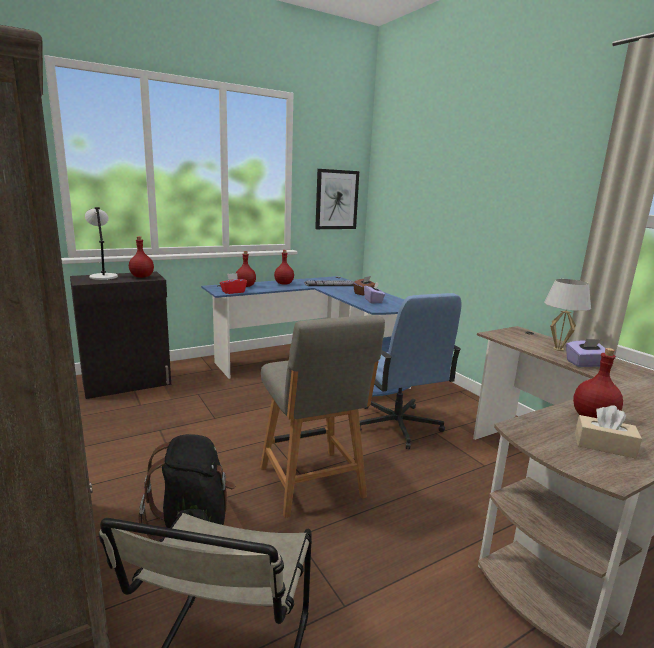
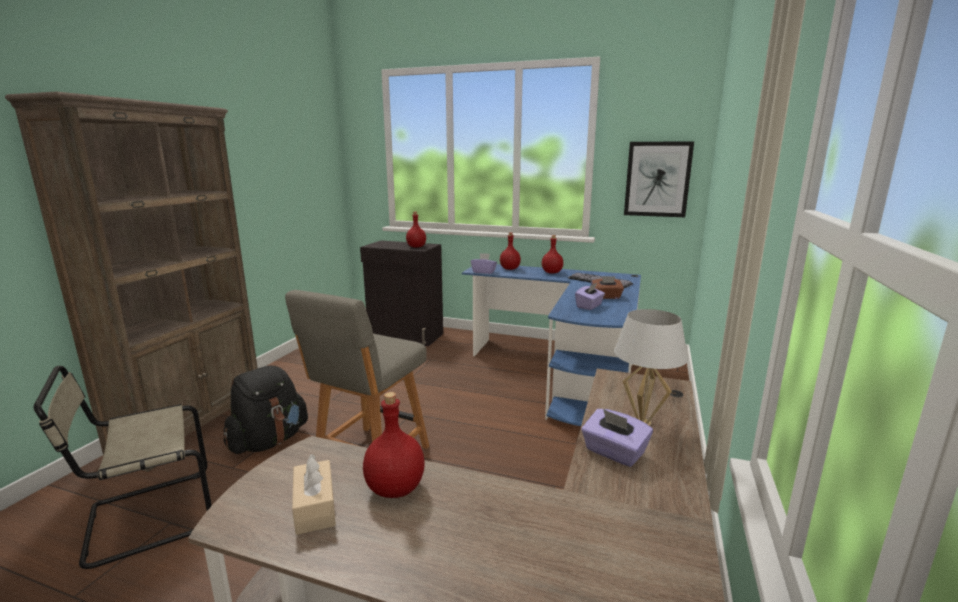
camera: 50 degrees right, 0 degrees up
(103, 277) = (394, 243): grey table lamp -> none
(233, 292) = (484, 272): red tissue box -> purple tissue box
(397, 425) = (529, 457): blue office chair -> none

